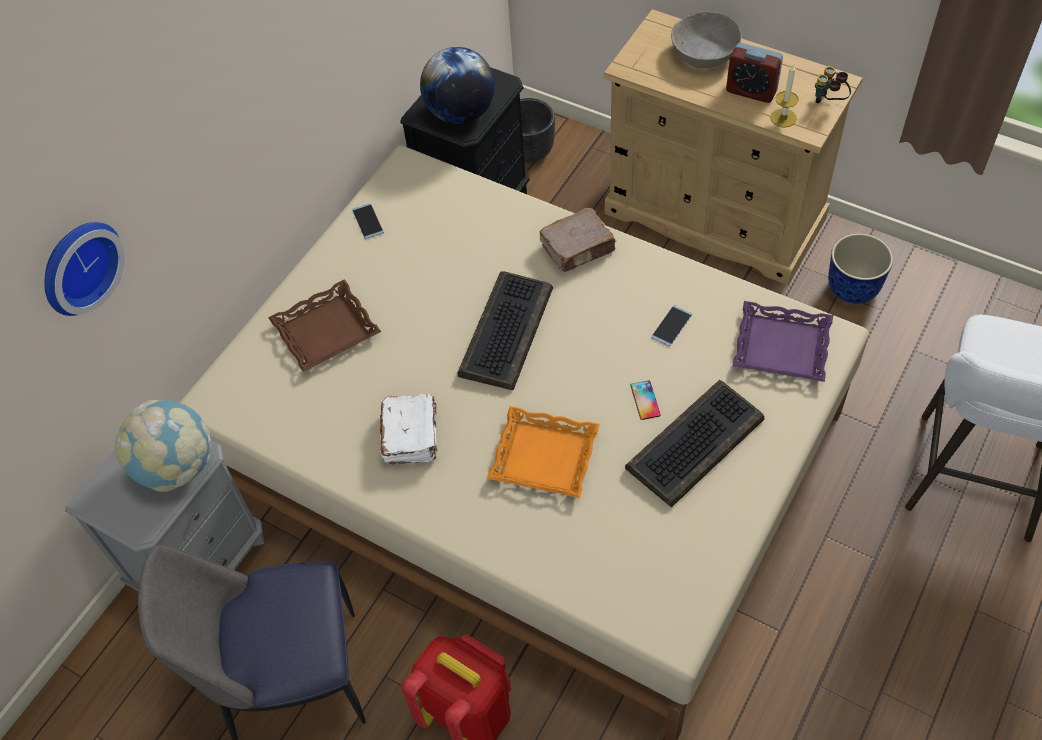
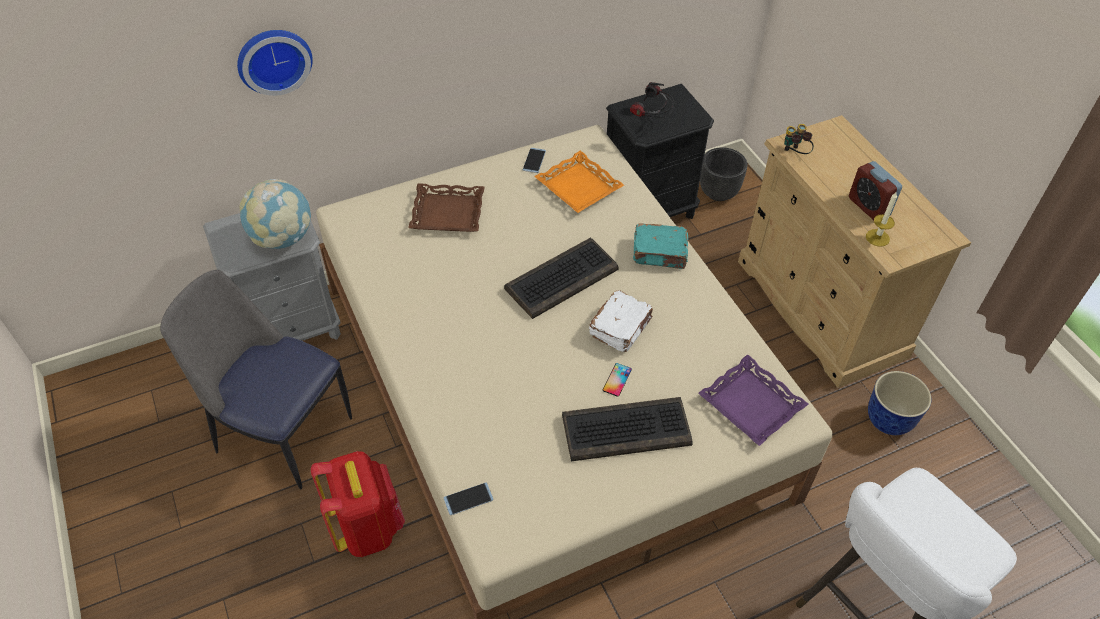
camera: 30 degrees right, 5 degrees down
(411, 435) = (442, 307): white book -> white book (621, 328)
(461, 113) = (651, 122): globe -> headphones
(543, 458) = (513, 374): orange tray -> orange tray (578, 187)
(578, 248) = (660, 254): brown book -> turquoise book
(671, 326) = (680, 342): phone -> phone (468, 499)
(704, 54) = (854, 163): grey bowl -> none
(829, 102) = (926, 245): binoculars -> binoculars (794, 154)

